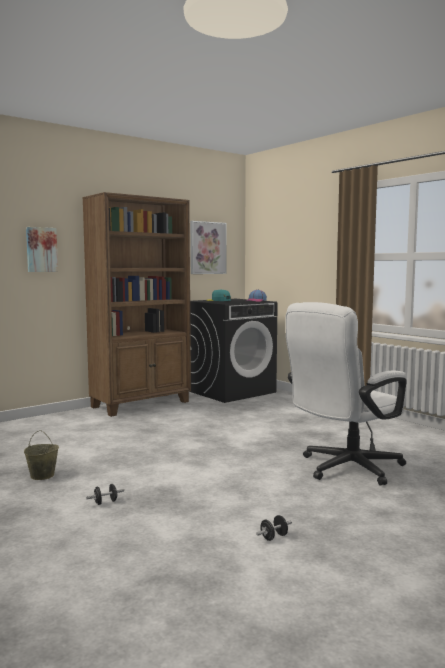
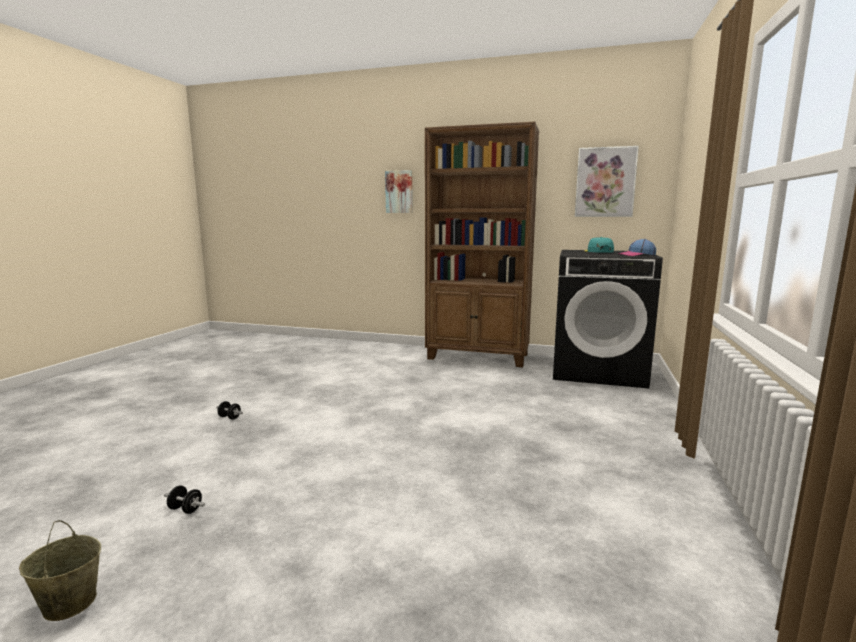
camera: 55 degrees right, 5 degrees up
(42, 476) = (268, 384): beige bucket -> beige bucket (69, 603)
(344, 469) = (428, 501): white office chair -> none

